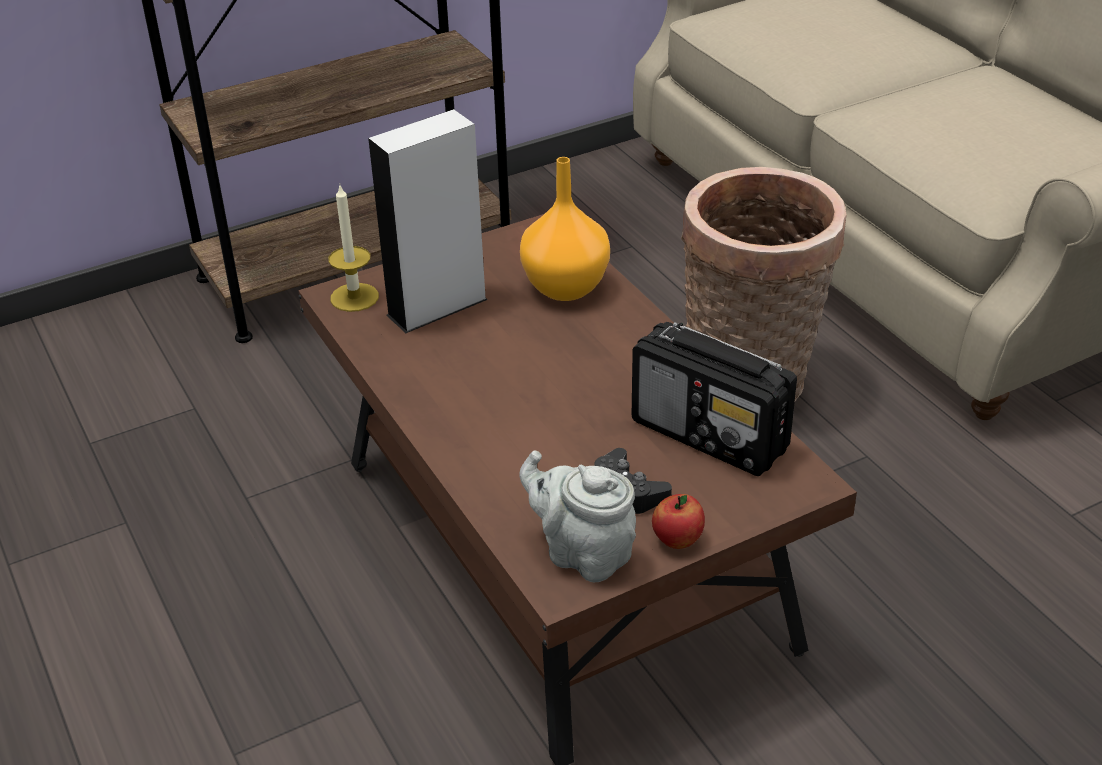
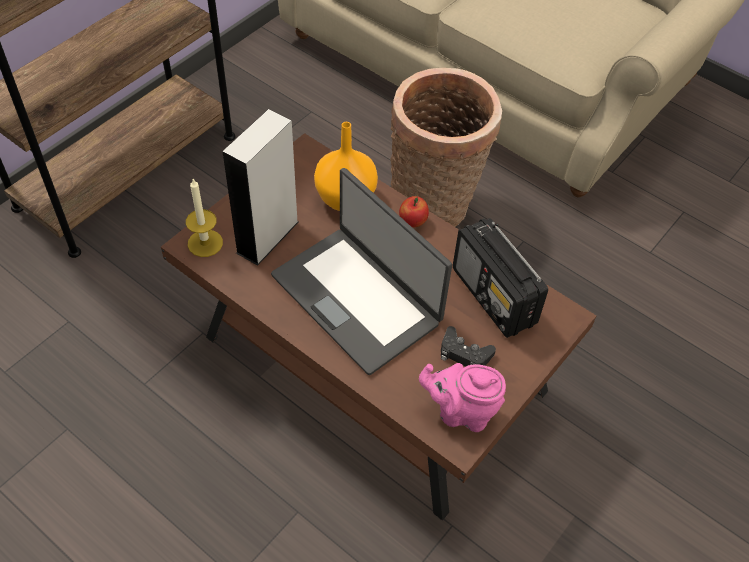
camera: 25 degrees left, 15 degrees up
(516, 395) = (357, 298): none -> laptop
(583, 553) = (461, 412): grey teapot -> pink teapot
(677, 540) = (512, 384): apple -> apple (412, 222)
(710, 436) = (494, 297): radio -> radio turned 45 degrees clockwise

